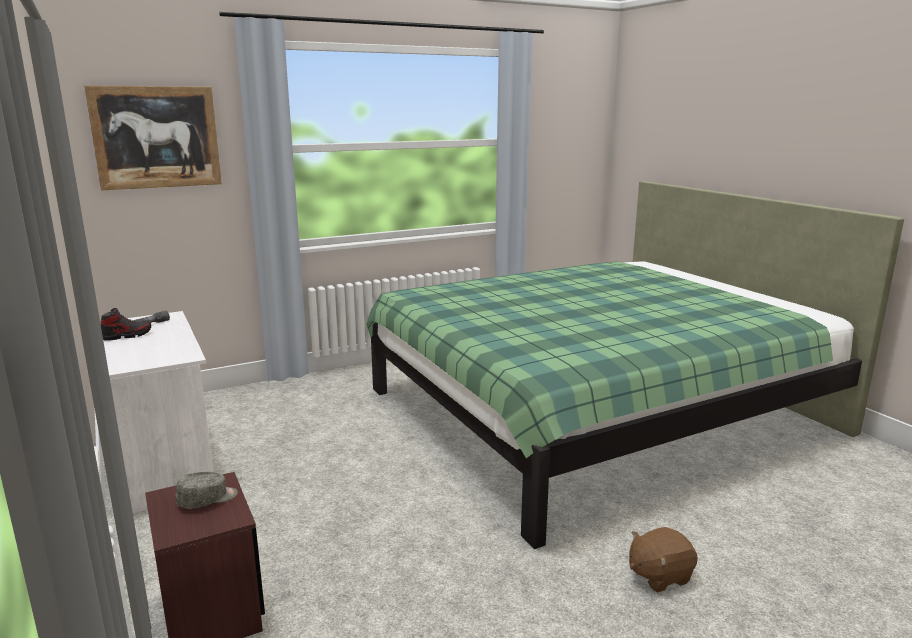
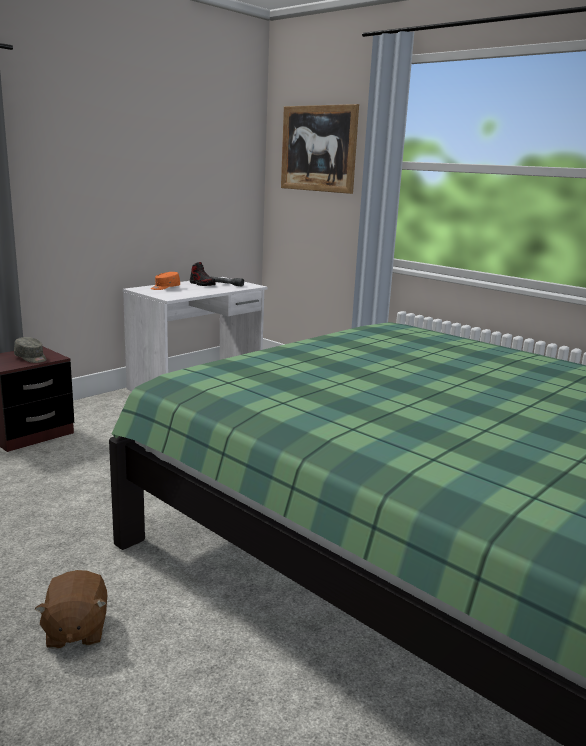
camera: 70 degrees right, 0 degrees up
(122, 355) = (165, 288): none -> orange cap
(659, 575) = (75, 630): brown plush toy -> brown plush toy turned 150 degrees counterclockwise

